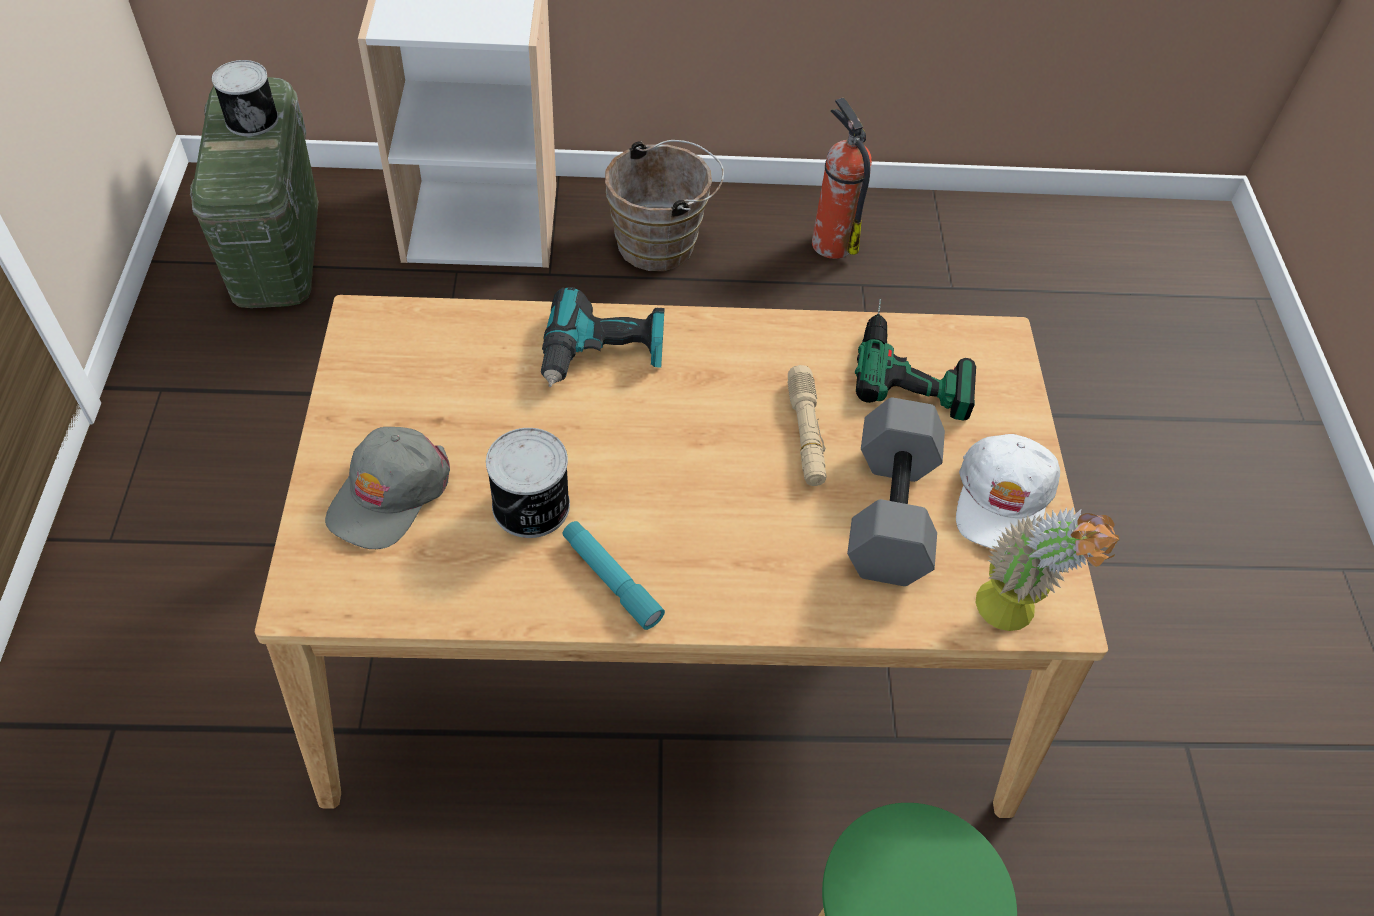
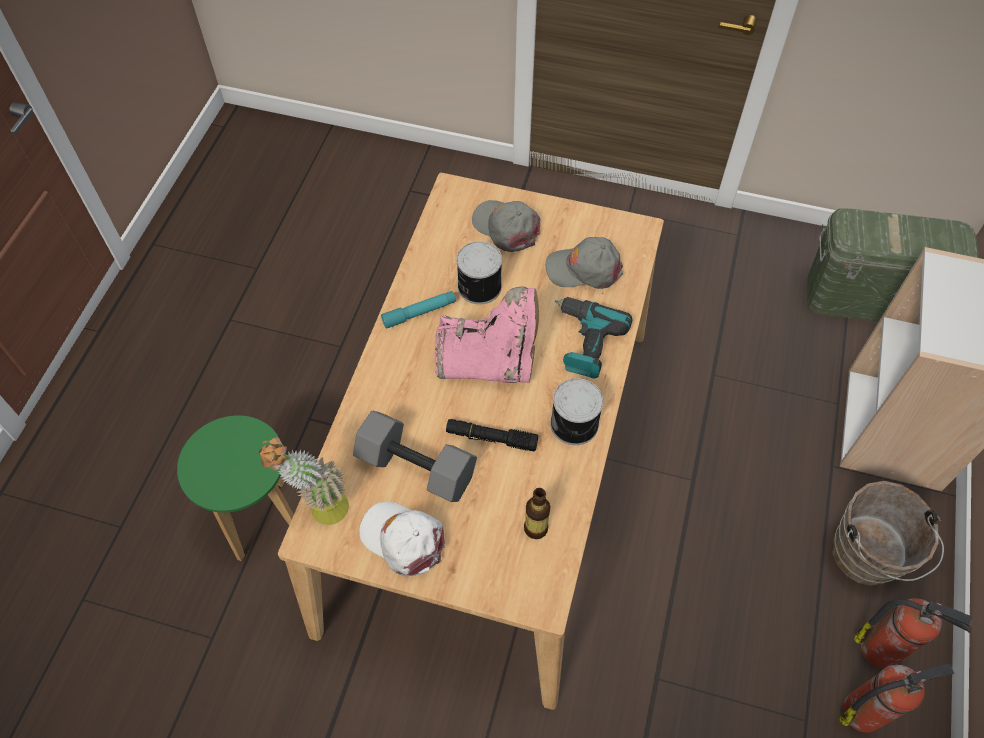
camera: 110 degrees right, 5 degrees up
(252, 119) = (924, 240): can -> can (575, 424)
(460, 375) = (584, 269): none -> grey cap
(681, 459) = (490, 364): none -> pink boot
(761, 231) = (882, 650): none -> fire extinguisher
(805, 433) = (491, 438): beige flashlight -> black flashlight
(913, 362) = (535, 528): power drill -> bottle

